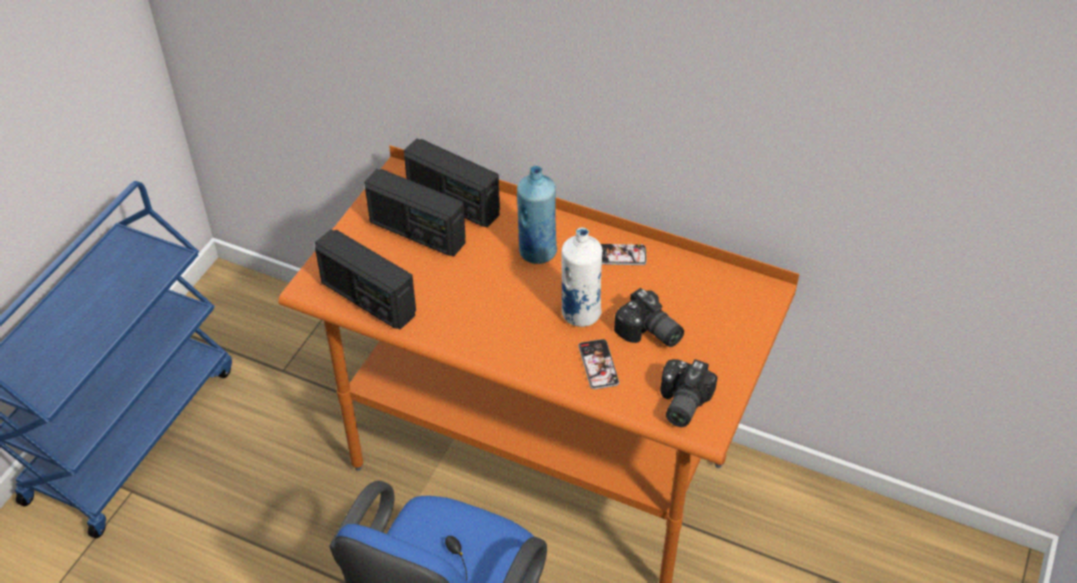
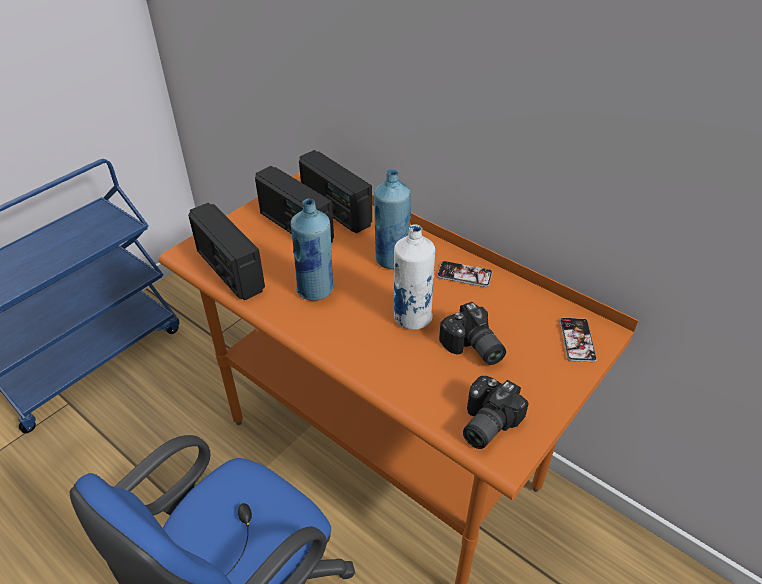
camera: 15 degrees right, 5 degrees down
(470, 303) = (315, 290): none -> blue bottle
(598, 365) = (413, 367): phone -> phone (577, 340)

